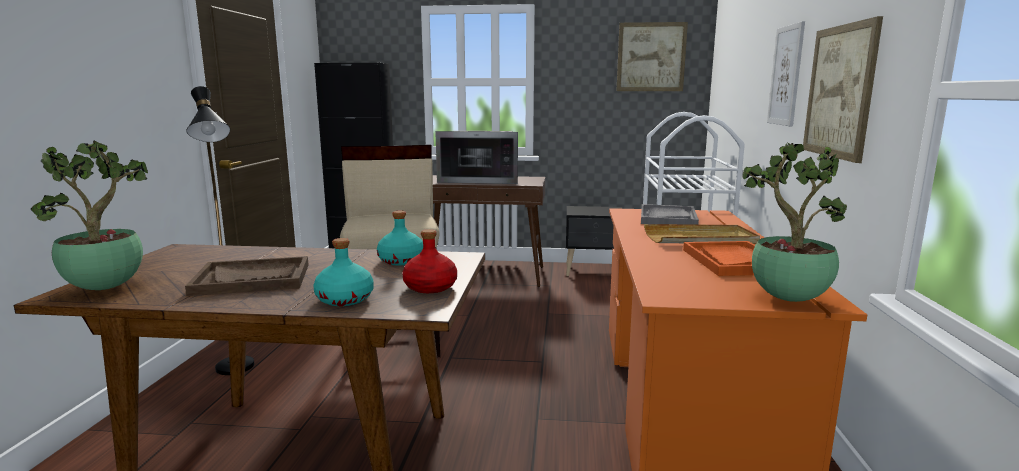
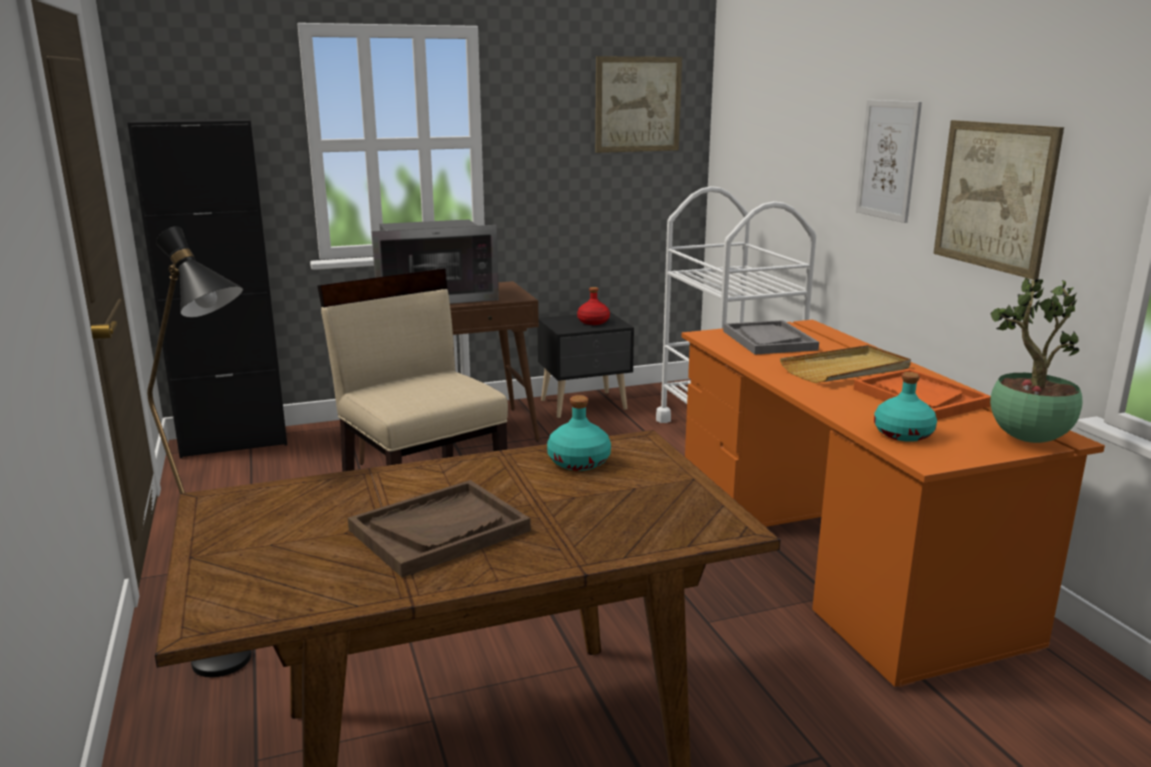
camera: 25 degrees left, 5 degrees up
(107, 287) = (249, 591): potted plant -> none
(345, 299) = (618, 535): turquoise bottle -> turquoise bottle (904, 434)
(431, 287) = (683, 495): red bottle -> red bottle (593, 322)

